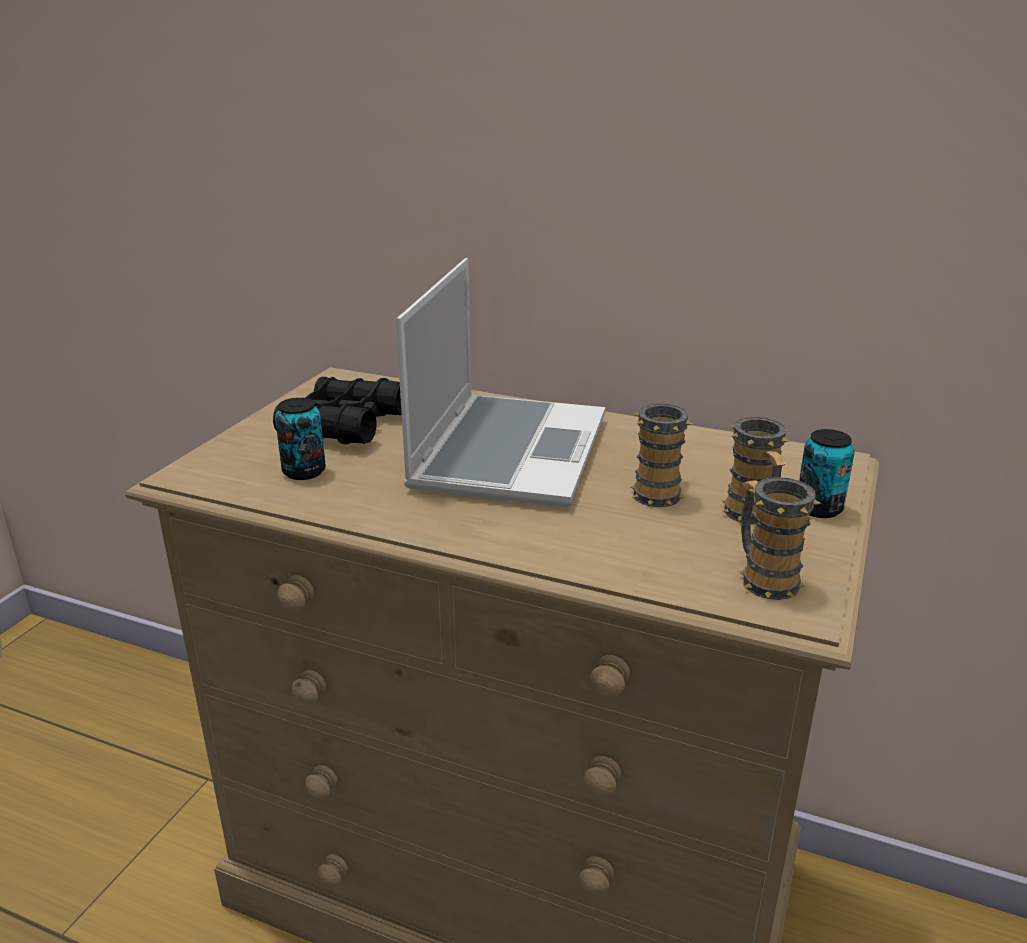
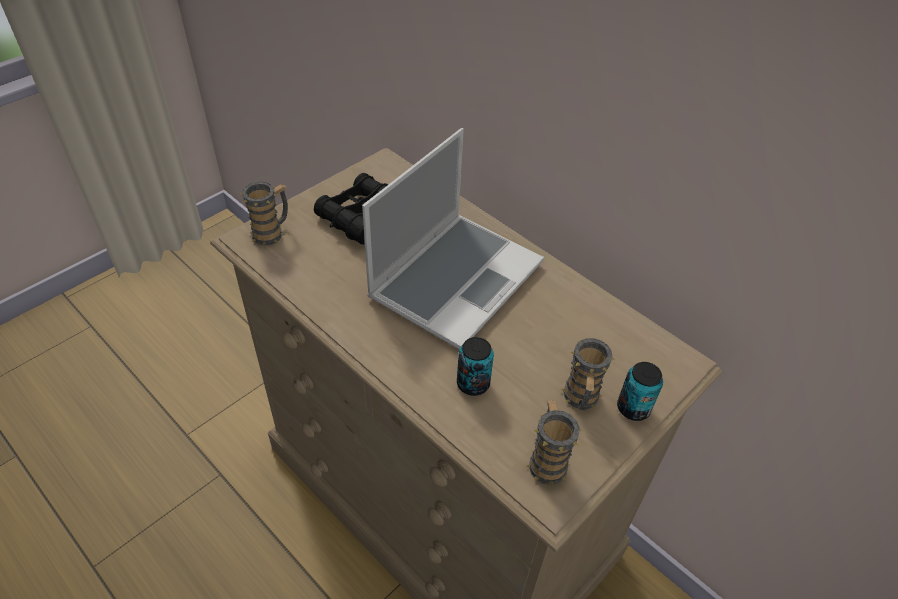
camera: 20 degrees right, 20 degrees up
(304, 471) = (317, 258): can -> can (473, 383)
(659, 491) = (533, 353): mug -> mug (272, 232)

